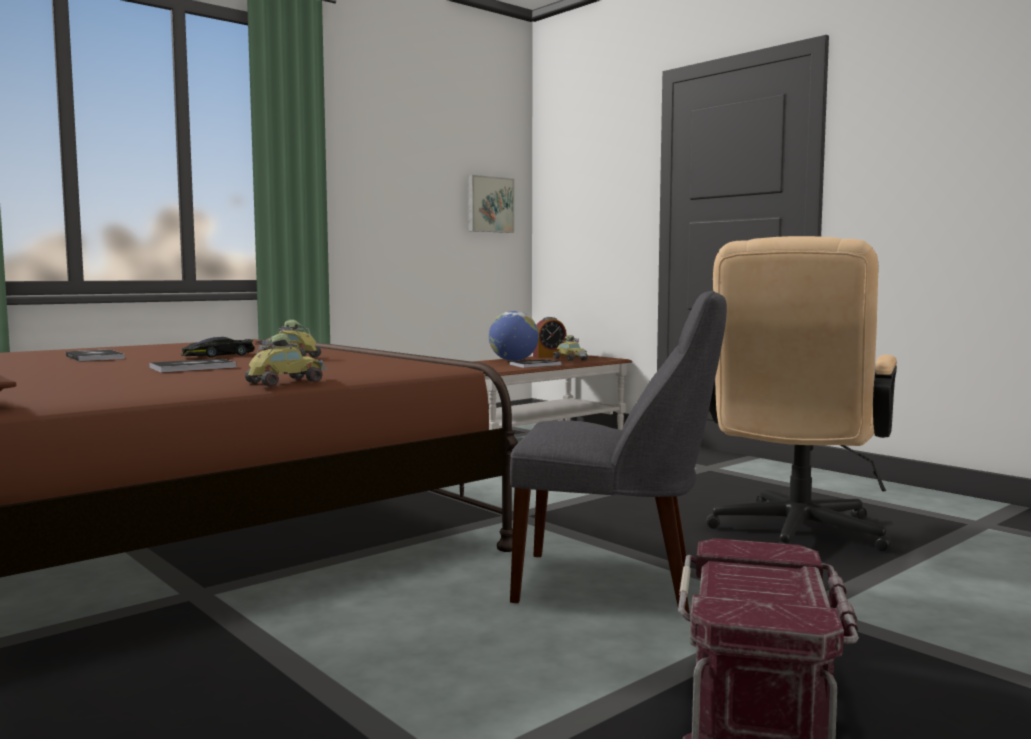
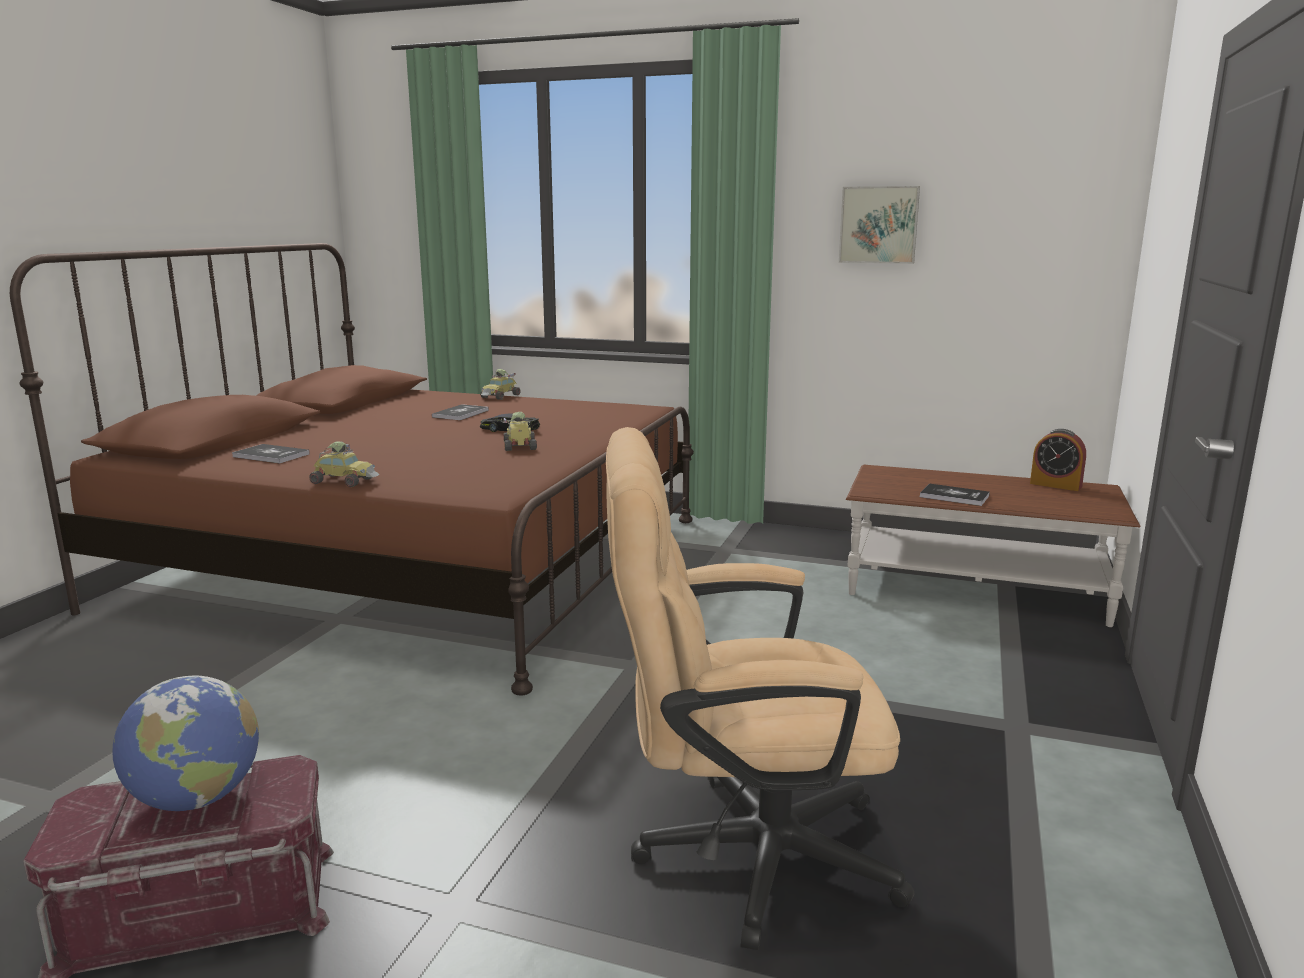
camera: 60 degrees right, 10 degrees up
(193, 367) = (417, 444): book -> book (271, 455)
(489, 204) = (1046, 253): picture -> picture (879, 225)
(513, 361) = (969, 481): globe -> globe (197, 798)
(571, 359) = (1053, 498): toy car -> toy car (500, 396)
(615, 583) = (463, 769): grey chair -> none

